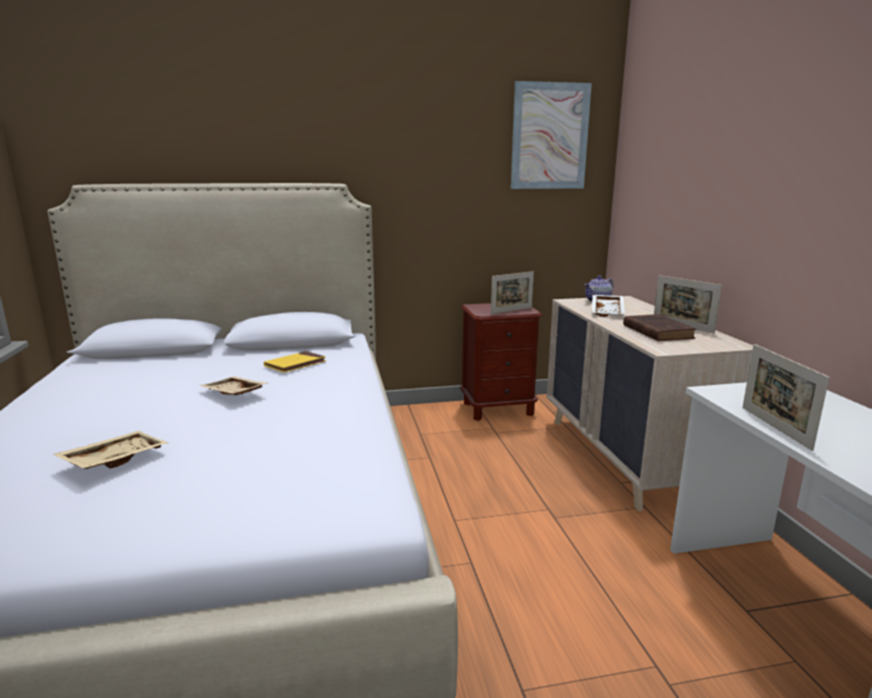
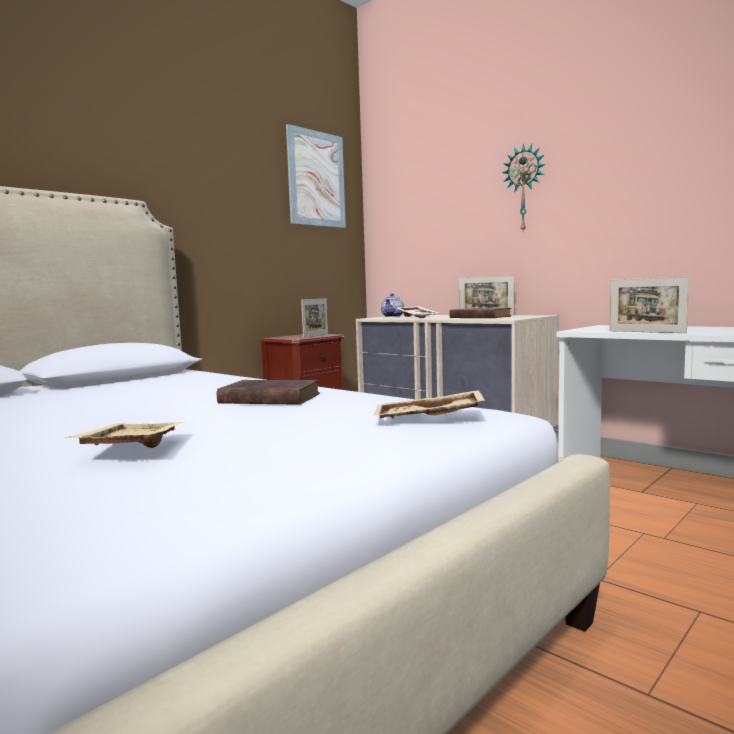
camera: 35 degrees left, 10 degrees down
(233, 394) = (146, 404): beige tray -> beige tray (428, 419)
(295, 364) = (165, 385): yellow book -> none
(300, 414) = (267, 399): none -> brown book
(760, 172) = (525, 189): none -> wall clock

